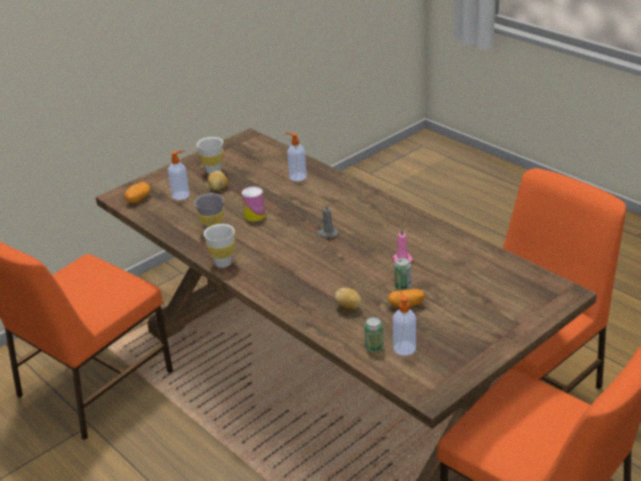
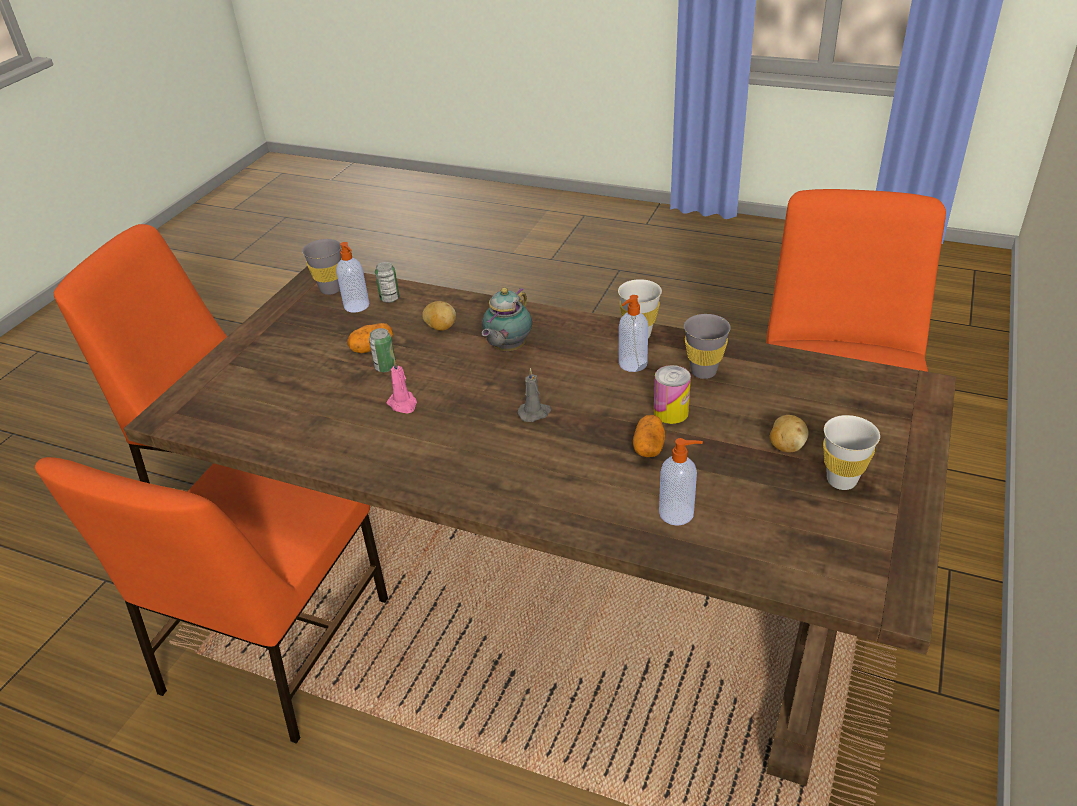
camera: 155 degrees right, 5 degrees up
(138, 199) = (883, 390): potato -> potato (649, 447)
(181, 195) = (828, 415): soap dispenser -> soap dispenser (632, 364)
(313, 277) = (507, 349): none -> teapot
(421, 374) = (331, 289): none -> grey cup

